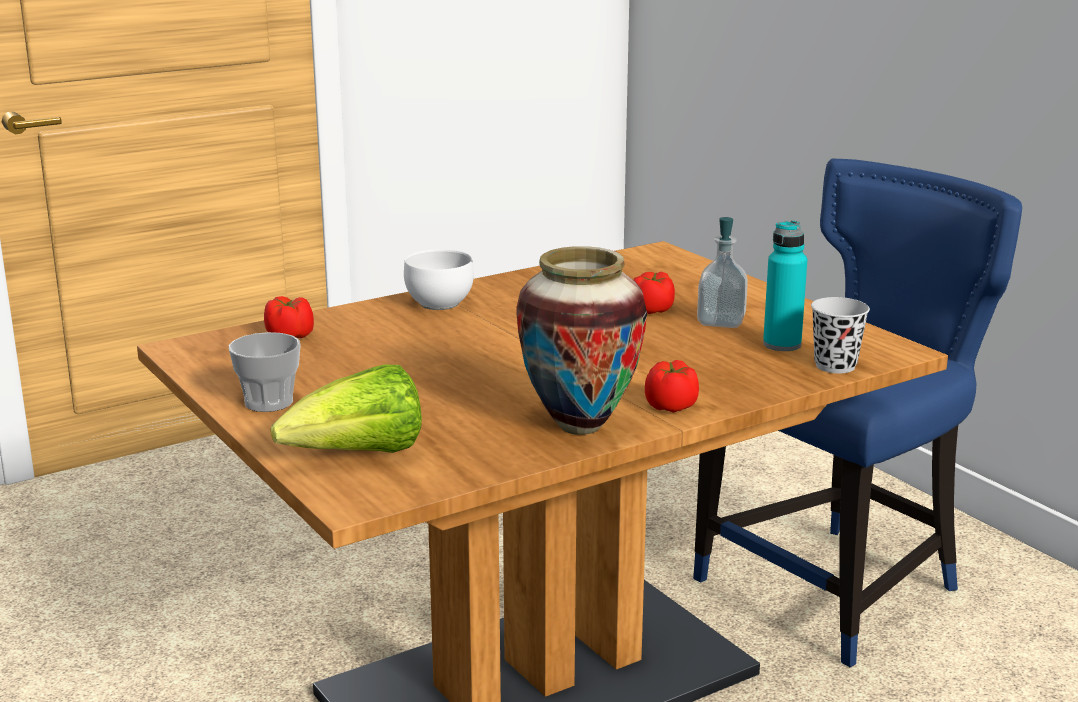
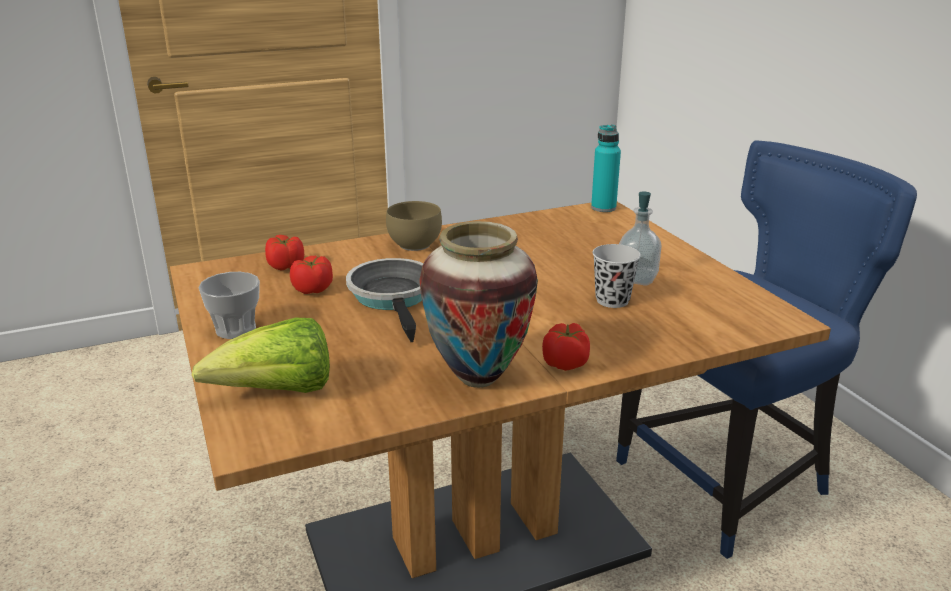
camera: 10 degrees right, 5 degrees up
(440, 305) = (415, 246): white bowl -> brown bowl
(443, 359) = (393, 297): none -> frying pan
(652, 310) = (582, 262): tomato -> tomato (313, 289)
(782, 344) = (682, 305): turquoise bottle -> turquoise bottle (603, 208)
(835, 366) = (724, 332): black cup -> black cup (612, 300)

